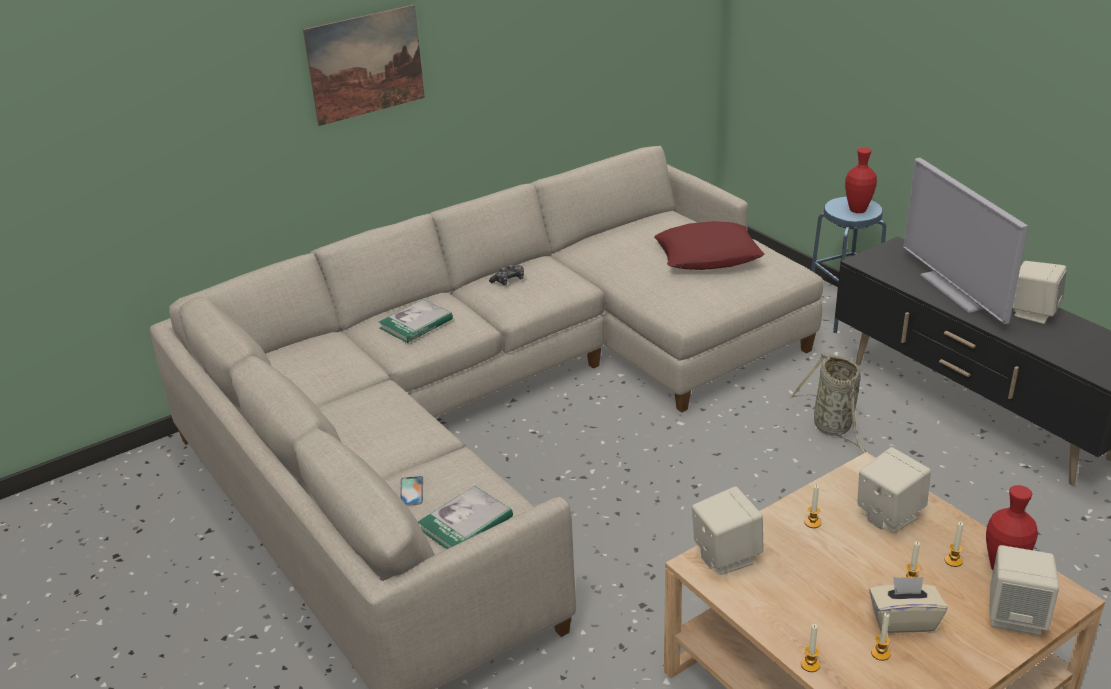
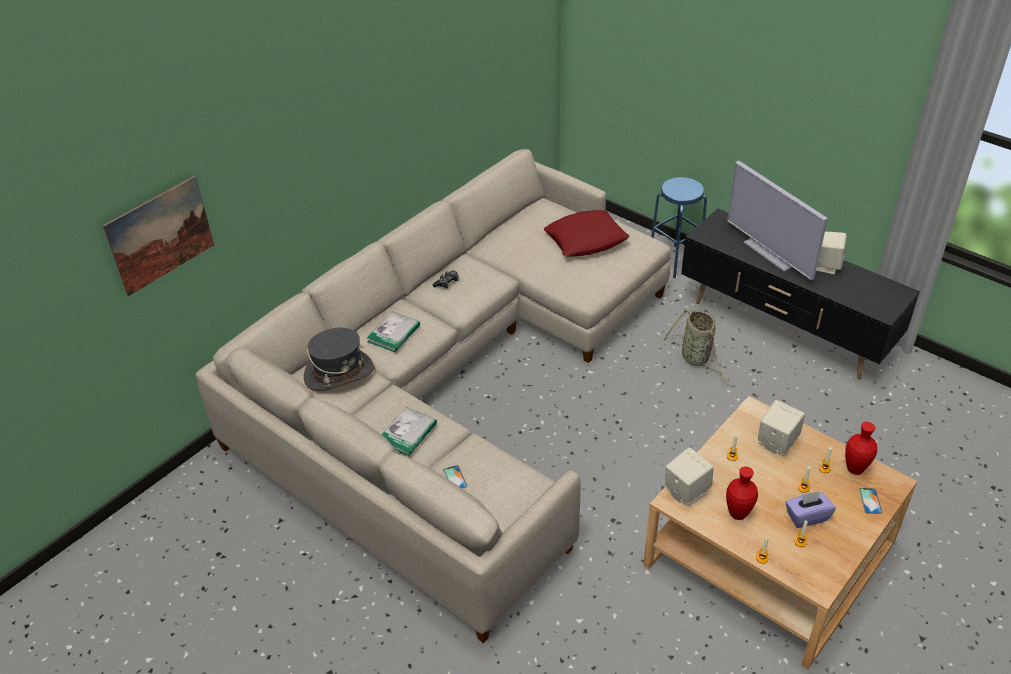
camera: 15 degrees left, 10 degrees up
(327, 356) = (339, 373): none -> grey hat
(365, 64) = (327, 140): picture -> picture (160, 235)
(466, 523) = (504, 496): book -> book (408, 433)
(857, 210) = (686, 190): red vase -> red vase (738, 514)
(903, 620) = (807, 516): beige tissue box -> purple tissue box
(1016, 616) = (870, 501): beige speaker -> phone

